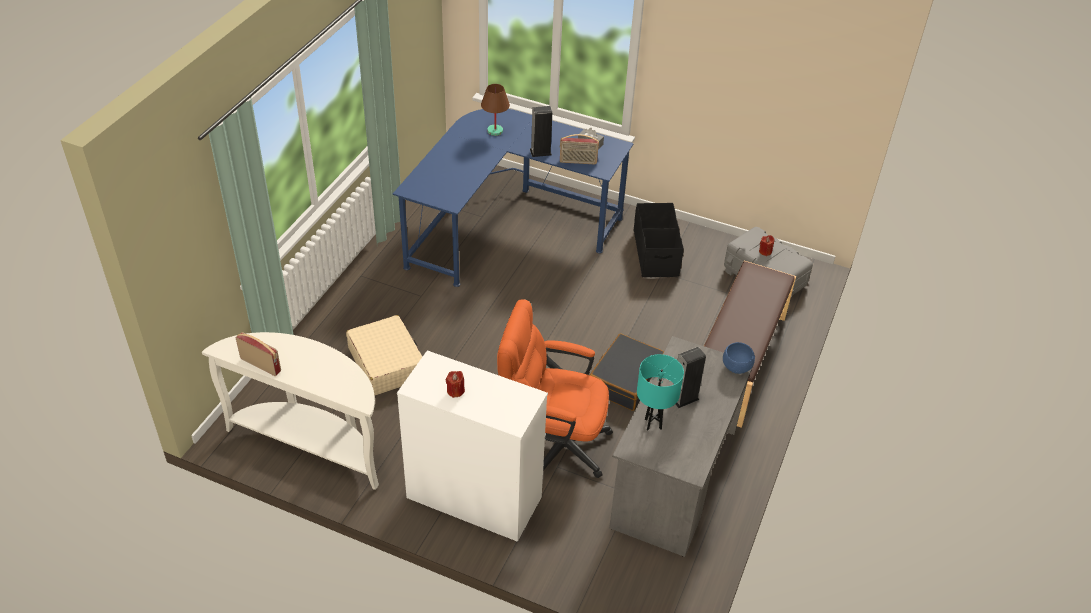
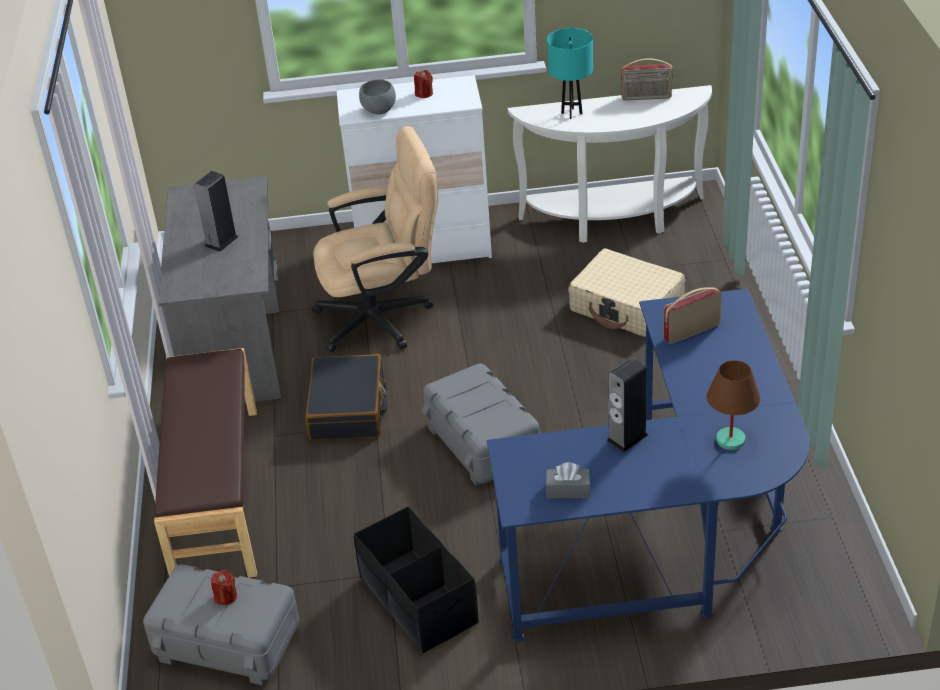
camera: 155 degrees right, 5 degrees down
(506, 389) = (379, 111): none -> grey bowl
(552, 443) = (384, 317): orange office chair -> beige office chair
(559, 316) = (483, 443): none -> grey storage box
(578, 162) = (557, 448): radio -> radio (691, 331)
(652, 424) = (242, 210): turquoise table lamp -> turquoise table lamp (572, 113)
(737, 368) = (175, 290): blue bowl -> none

